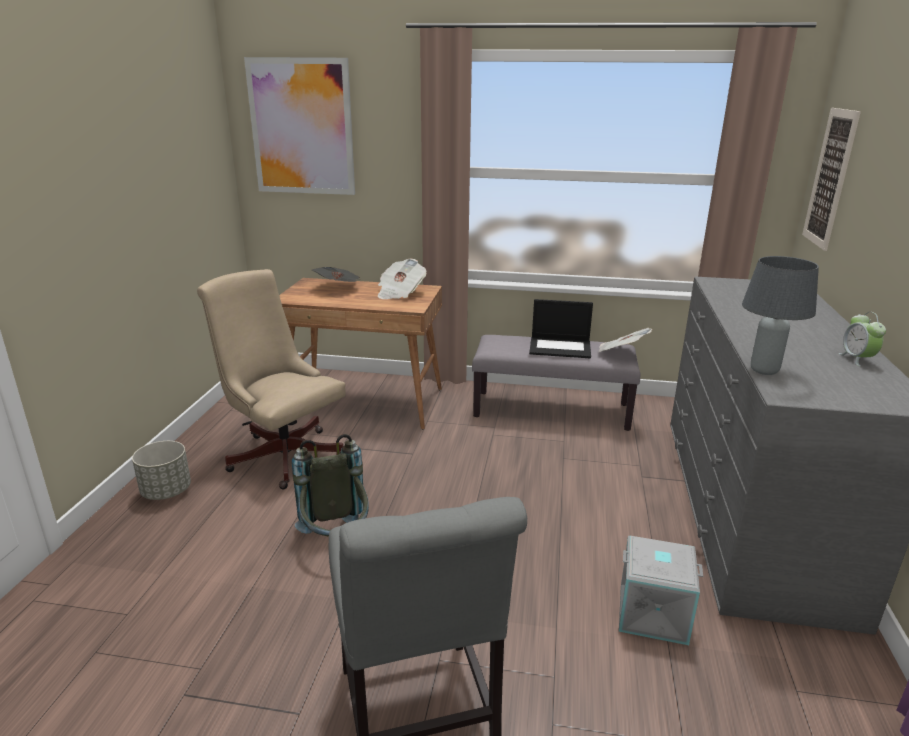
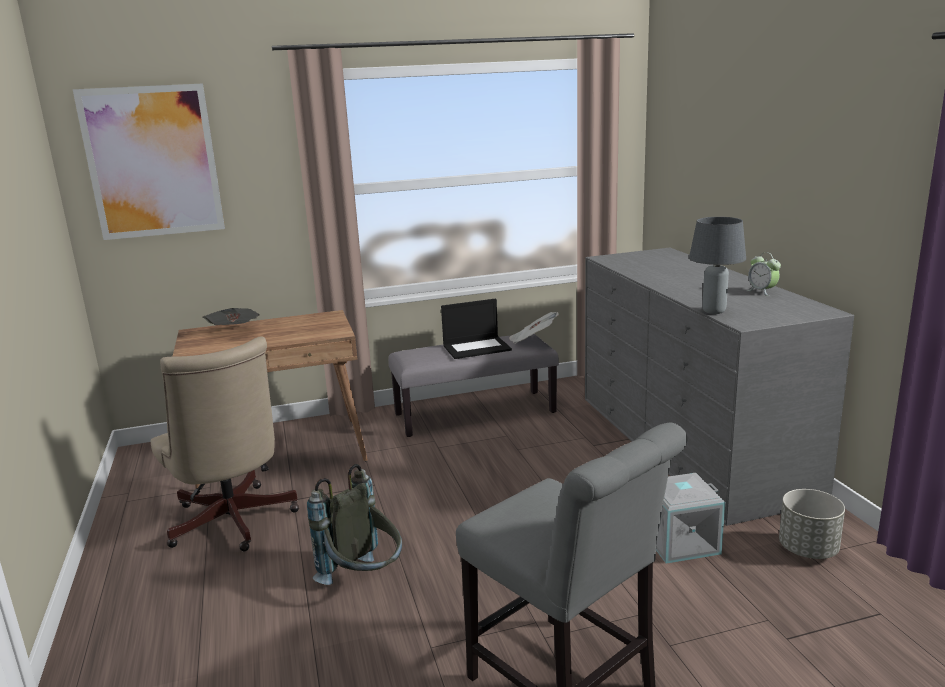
camera: 25 degrees left, 5 degrees down
(167, 491) = (126, 600): grey planter -> grey planter (808, 549)
(282, 454) = (232, 524): beige office chair -> beige office chair turned 135 degrees counterclockwise
(400, 293) = (308, 324): newspaper -> none
(830, 178) = (672, 158): picture -> none

